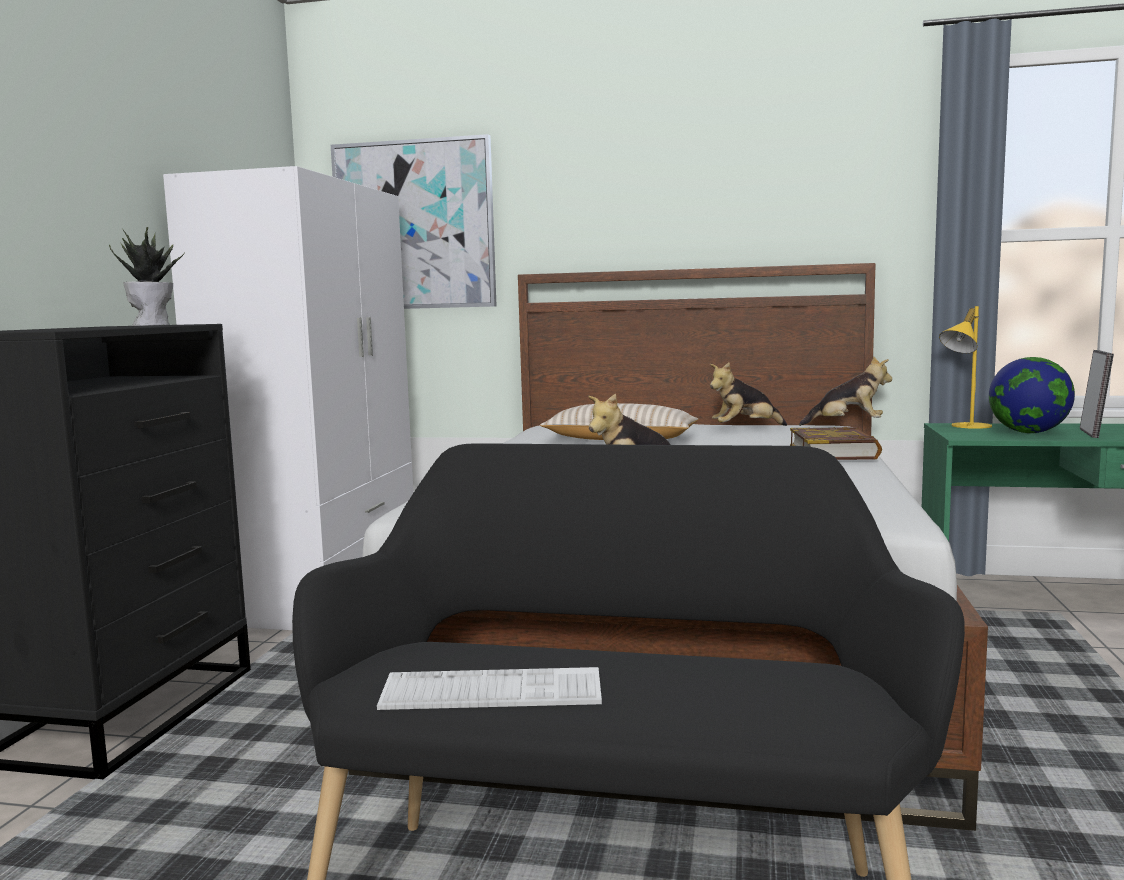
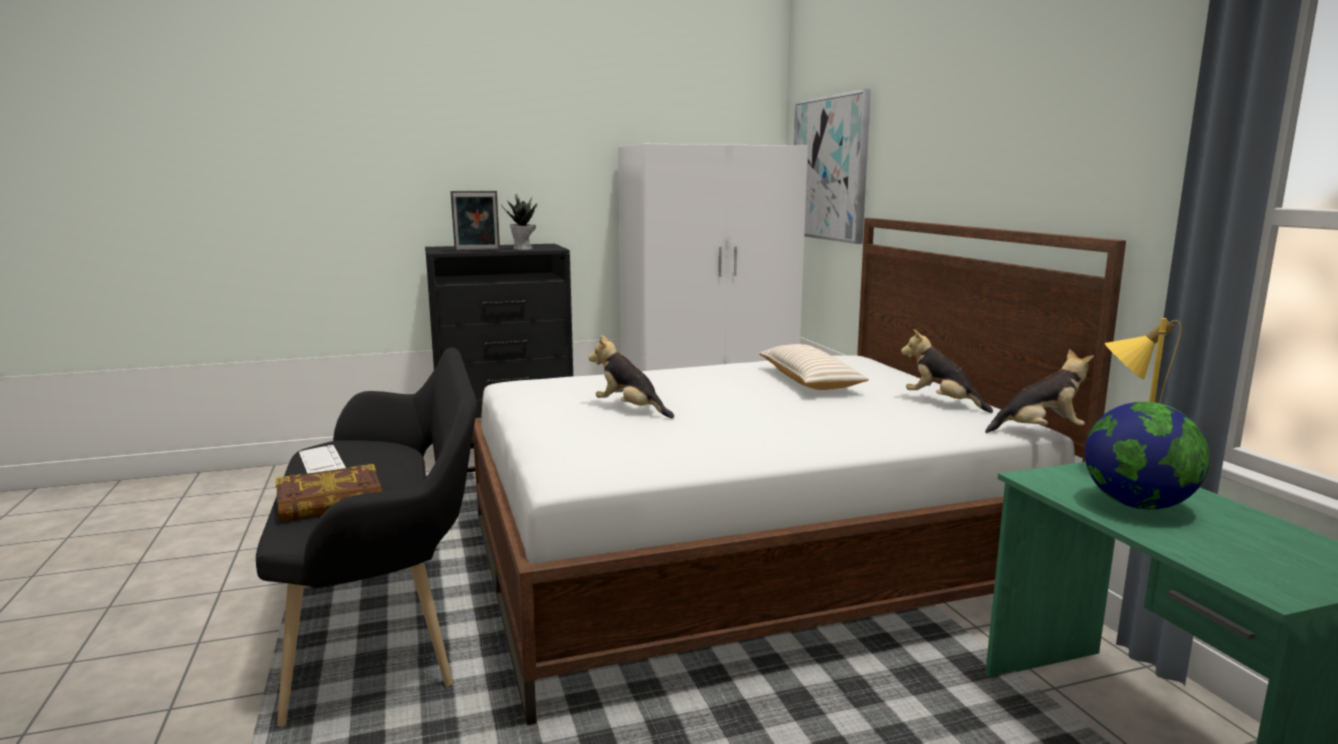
camera: 60 degrees right, 5 degrees up
(833, 452) = (843, 440): book -> book (330, 502)
(847, 425) = (1039, 431): plush toy -> plush toy turned 75 degrees counterclockwise
(1093, 433) = (1206, 539): picture frame -> picture frame (477, 251)

